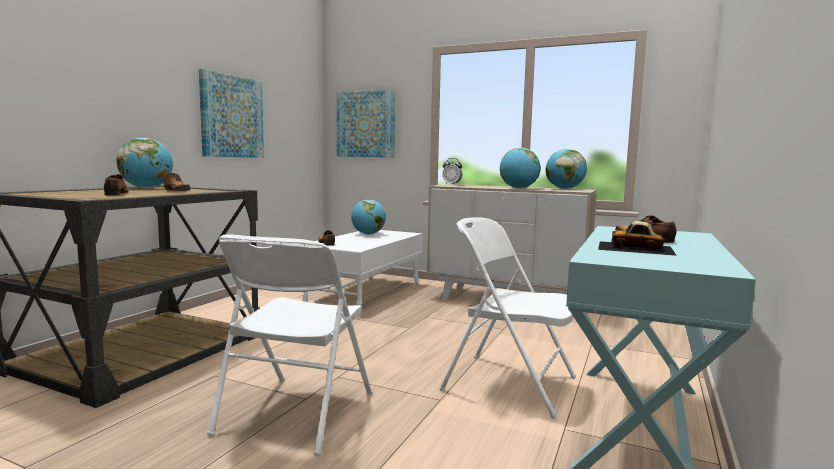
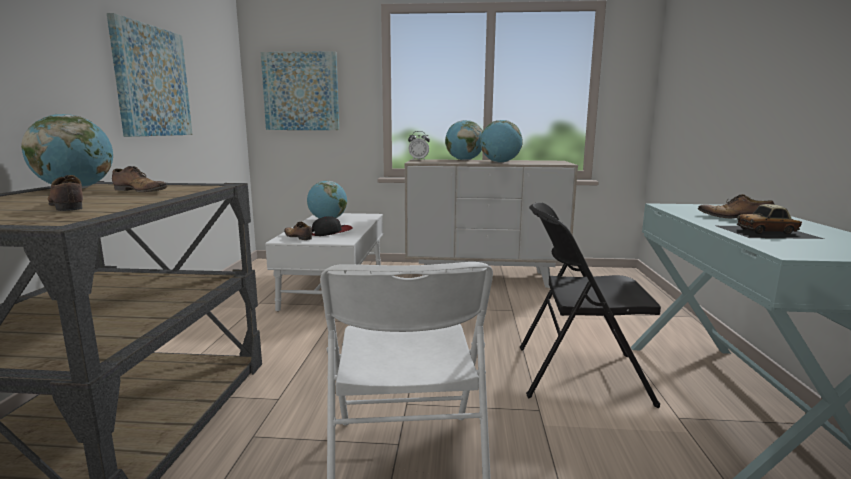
camera: 20 degrees left, 5 degrees up
(357, 242) = (331, 232): none -> cap
(509, 383) = (581, 374): white chair -> black chair
(564, 189) = (538, 161): globe -> globe (464, 160)

